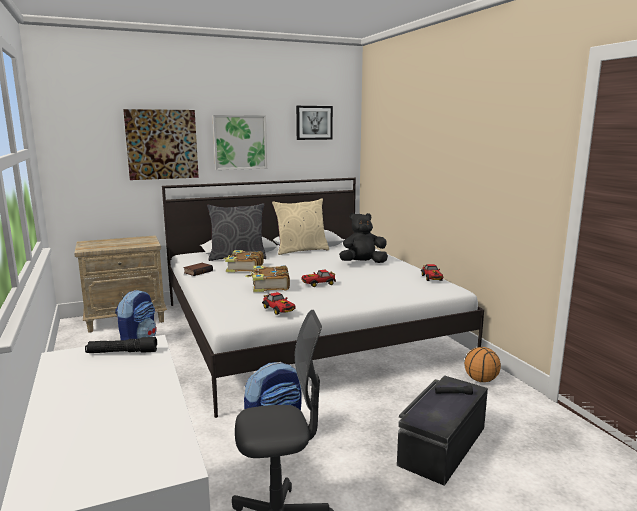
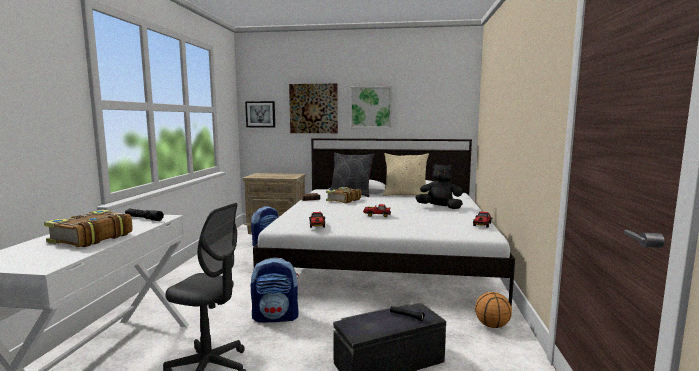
camera: 30 degrees right, 5 degrees down
(269, 286) = (338, 211): book -> book (90, 238)
(314, 122) = (434, 92): picture -> picture (260, 114)

